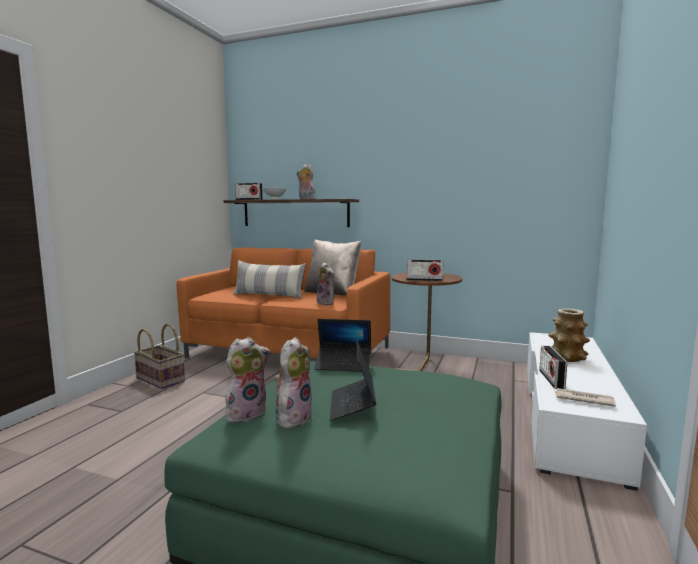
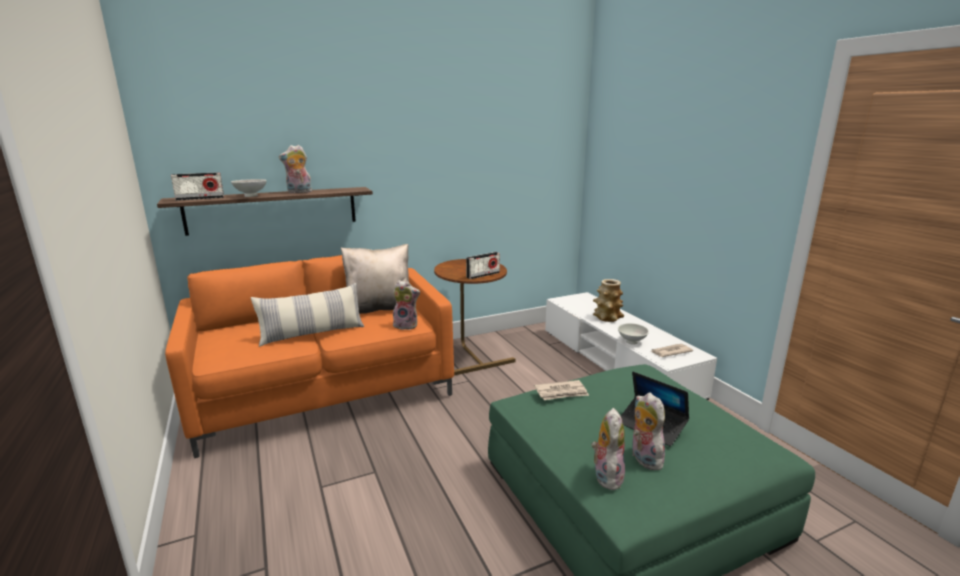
camera: 45 degrees left, 10 degrees up
(161, 379) = (227, 501): basket -> none
(343, 365) = (561, 392): laptop -> newspaper
(551, 379) = (632, 342): radio -> white bowl

